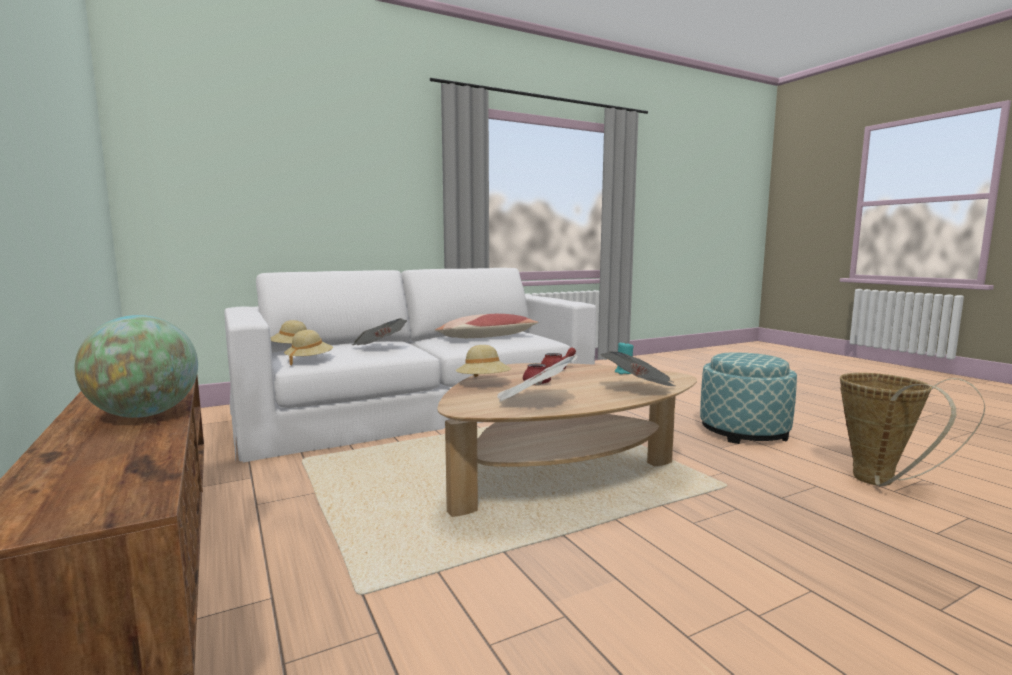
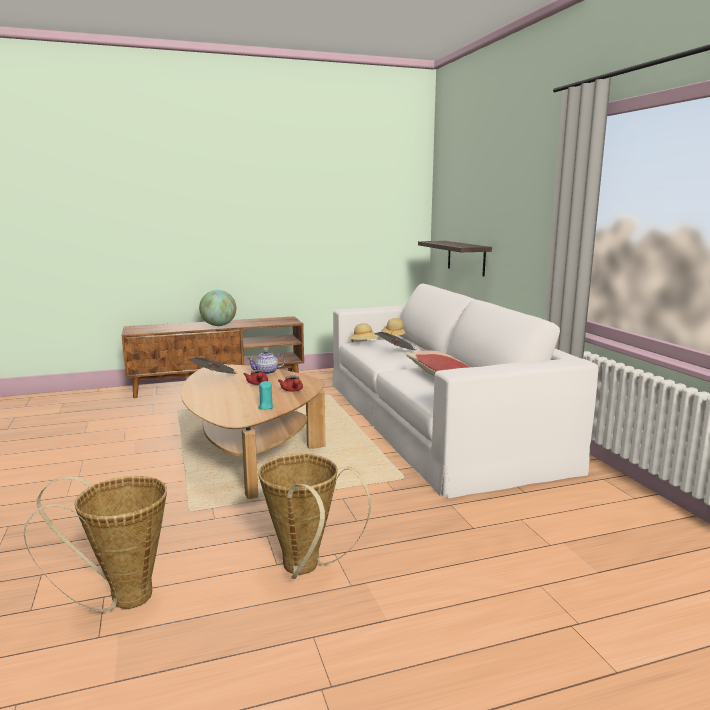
camera: 100 degrees right, 5 degrees up
(252, 240) = (466, 258): none -> shelf
(483, 383) = (266, 372): beige hat -> teapot
(640, 389) = (211, 403): newspaper -> none
(744, 431) = (305, 570): ottoman -> basket

